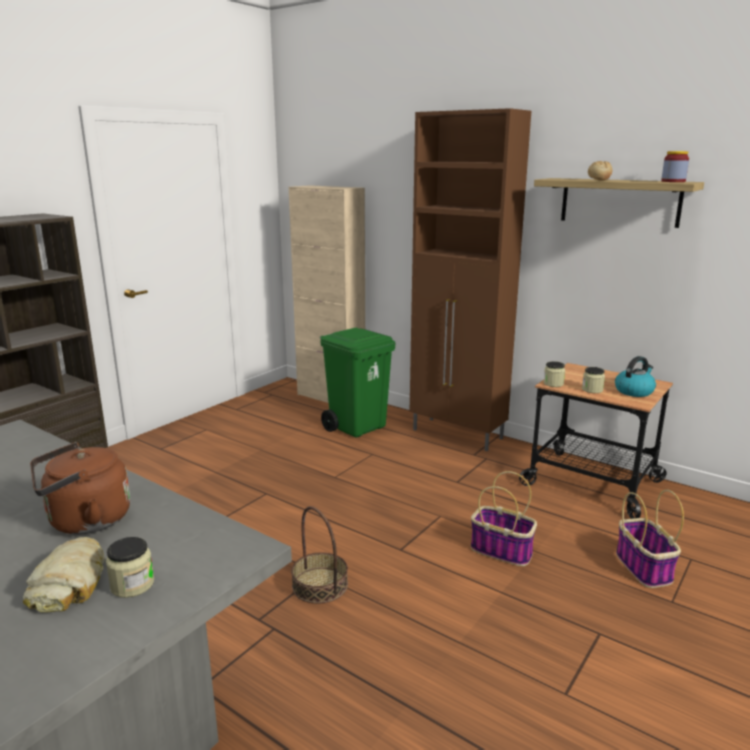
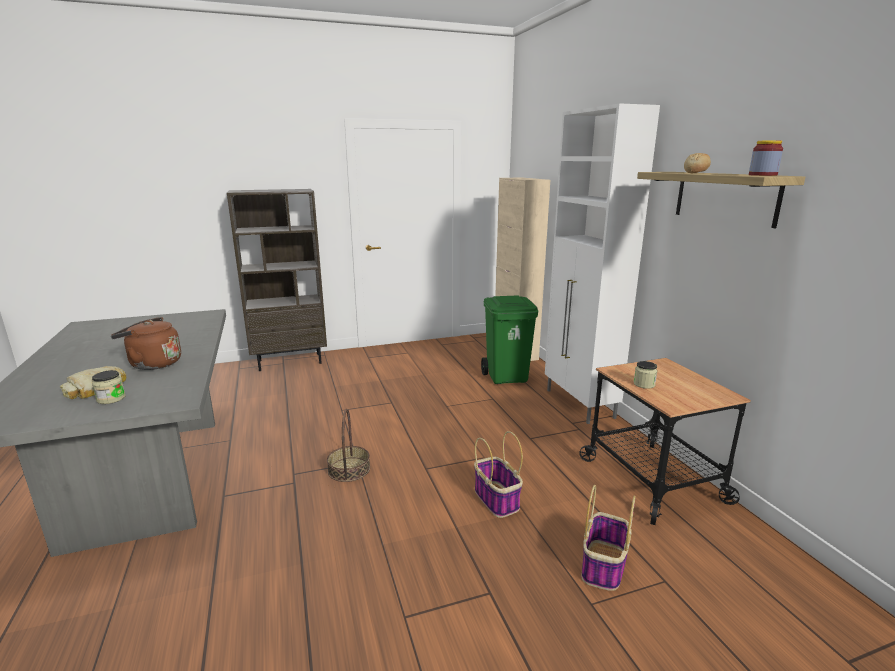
camera: 35 degrees right, 0 degrees up
(458, 434) = (579, 404): brown cabinet -> white cabinet
(553, 384) = (615, 370): jar -> none
(634, 391) = (687, 396): kettle -> none

